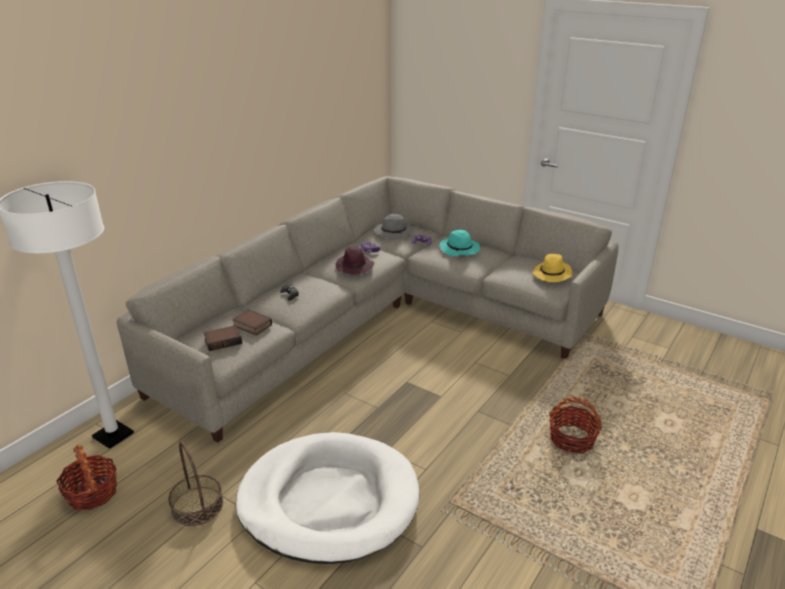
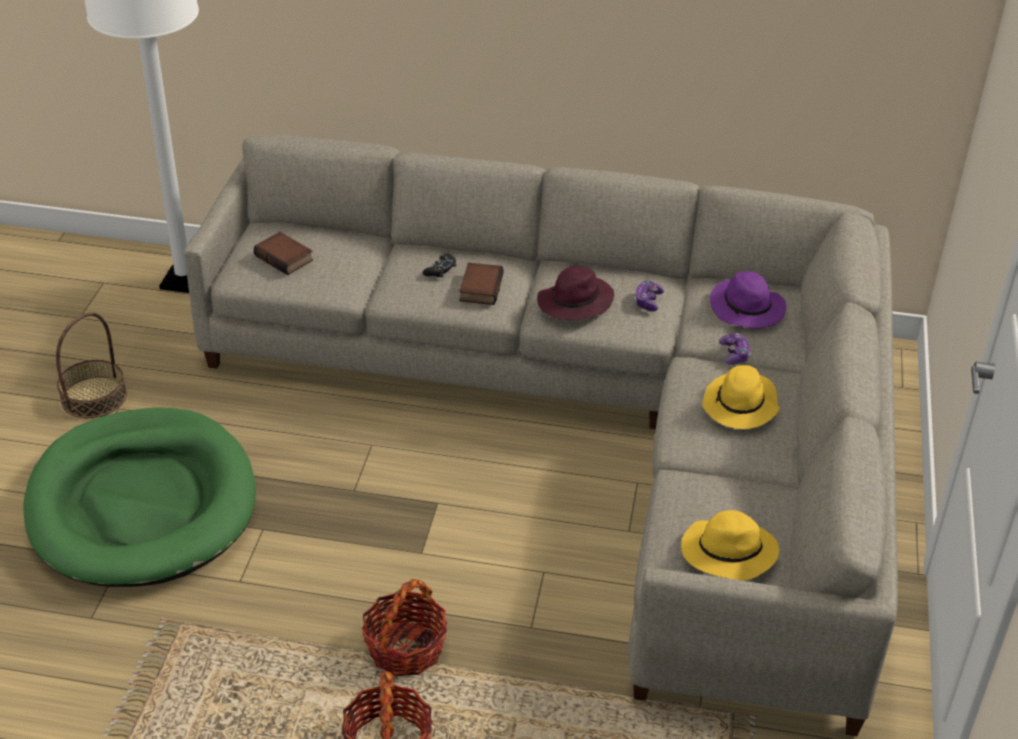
camera: 65 degrees right, 10 degrees up
(92, 493) = (86, 311): basket -> basket (405, 648)
(251, 326) = (335, 266): book -> book (479, 288)
(329, 500) = (142, 504): white dog bed -> green dog bed
(394, 232) = (747, 309): grey hat -> purple hat
(460, 249) = (740, 406): turquoise hat -> yellow hat

